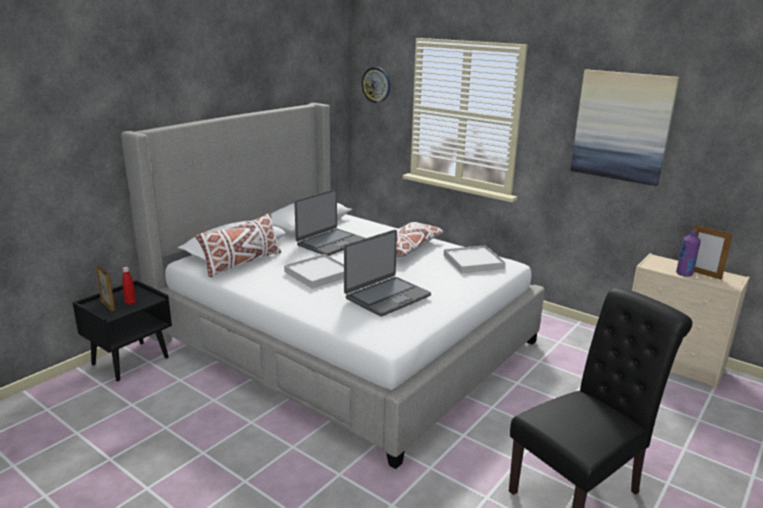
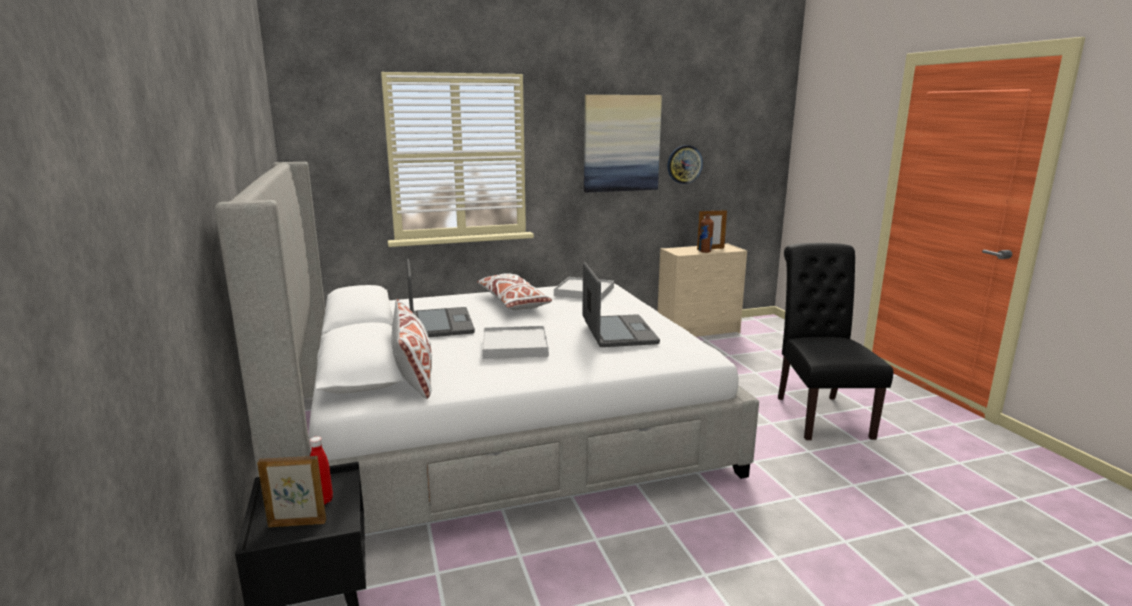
camera: 55 degrees left, 5 degrees down
(376, 85) = (323, 136): wall clock -> wall clock (684, 164)
(684, 274) = (705, 251): purple bottle -> brown bottle

